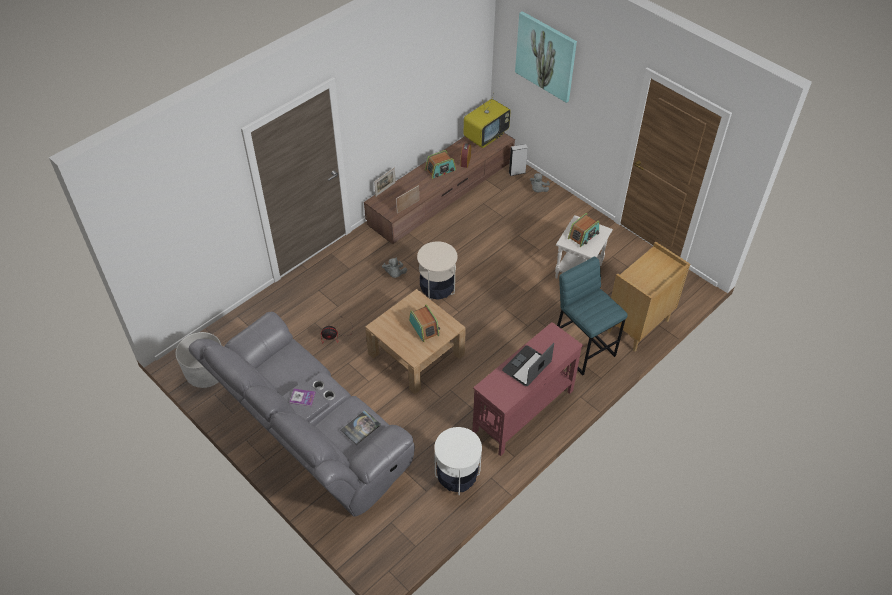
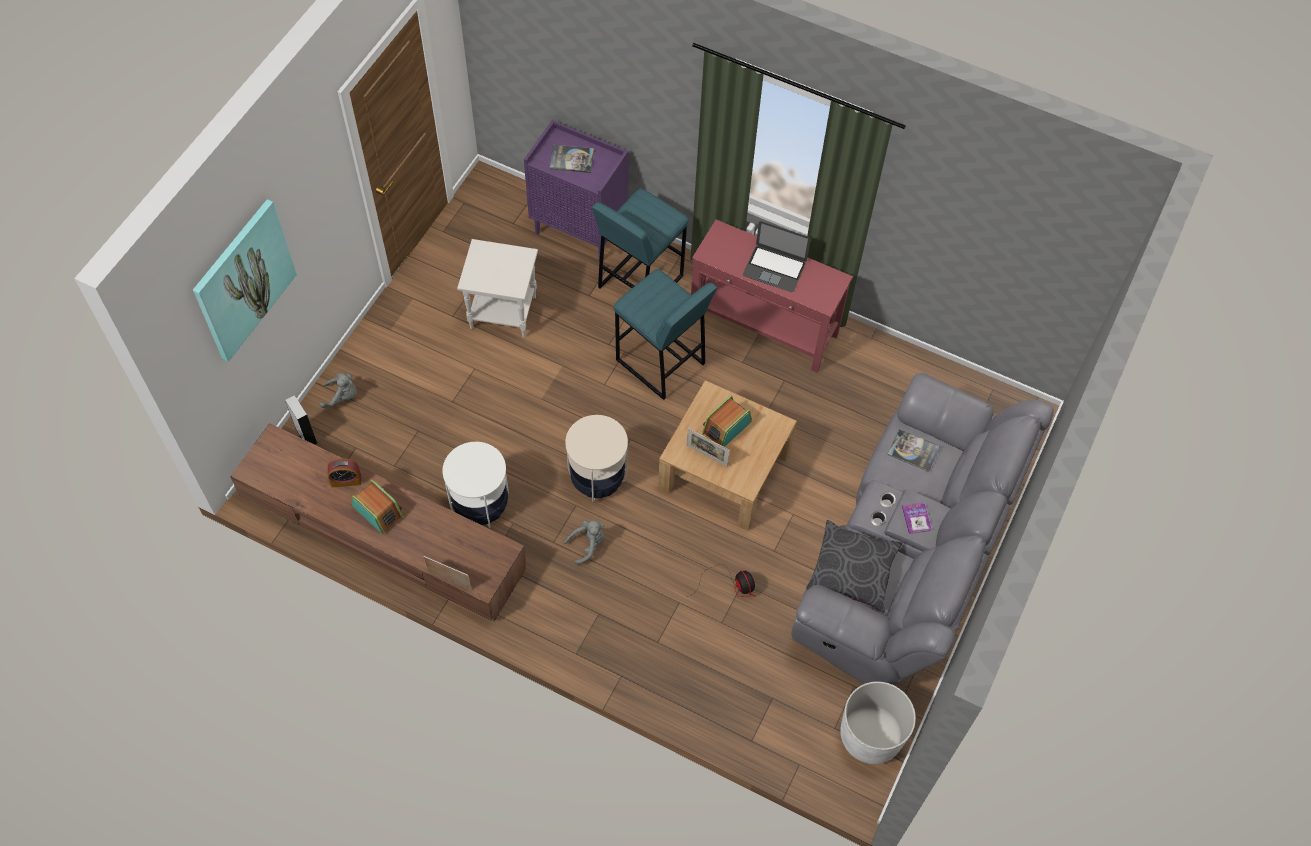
camera: 110 degrees left, 10 degrees up
(292, 363) = (853, 570): none -> grey pillow
(408, 206) = (480, 533): picture frame -> picture frame (707, 456)
(457, 477) = (886, 372): white side table -> white side table (480, 505)
(486, 136) = (272, 467): television -> none
(511, 343) = (662, 363): none -> turquoise stool
(583, 235) = (497, 269): radio -> none
(637, 326) = (579, 231): brown cabinet -> purple cabinet
(652, 270) = (571, 159): none -> book

